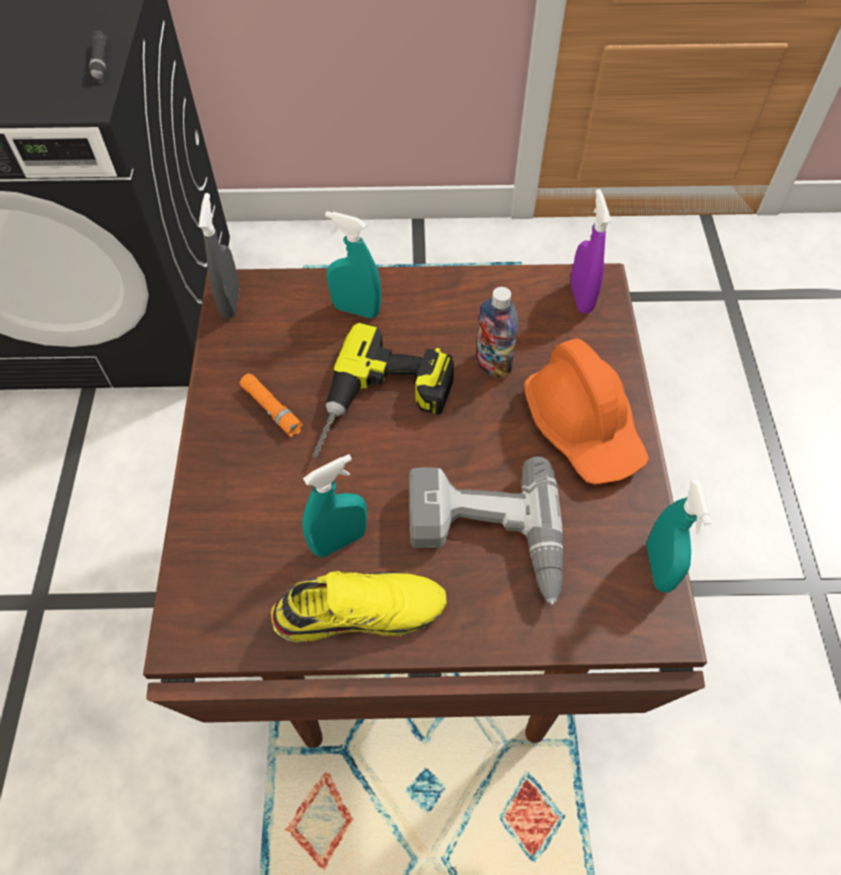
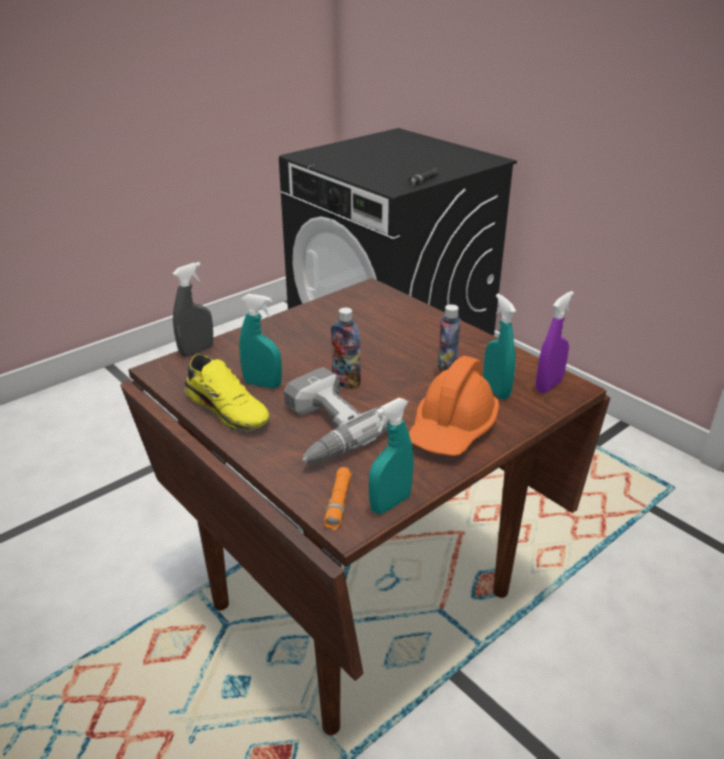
camera: 50 degrees right, 25 degrees down
(230, 302) = (361, 291): grey spray bottle -> grey spray bottle (197, 351)
(272, 409) = (315, 330): orange flashlight -> orange flashlight (338, 503)
(356, 310) = (413, 323): turquoise spray bottle -> turquoise spray bottle (496, 390)
(383, 408) = (363, 359): power drill -> none
(414, 456) = (346, 382): none -> bottle

